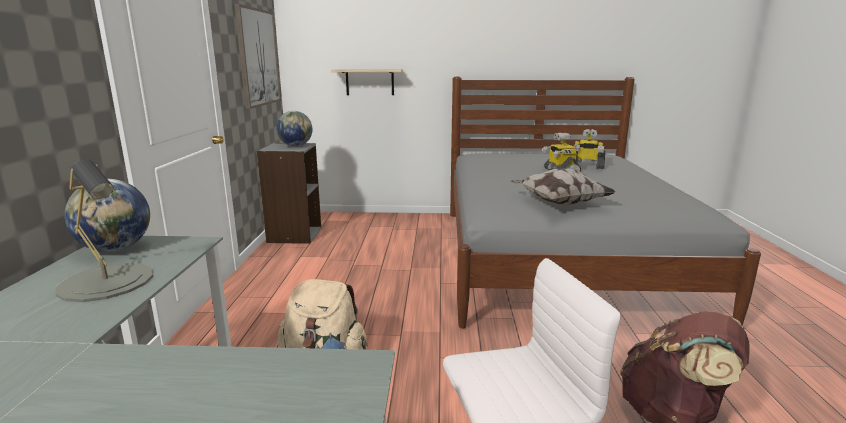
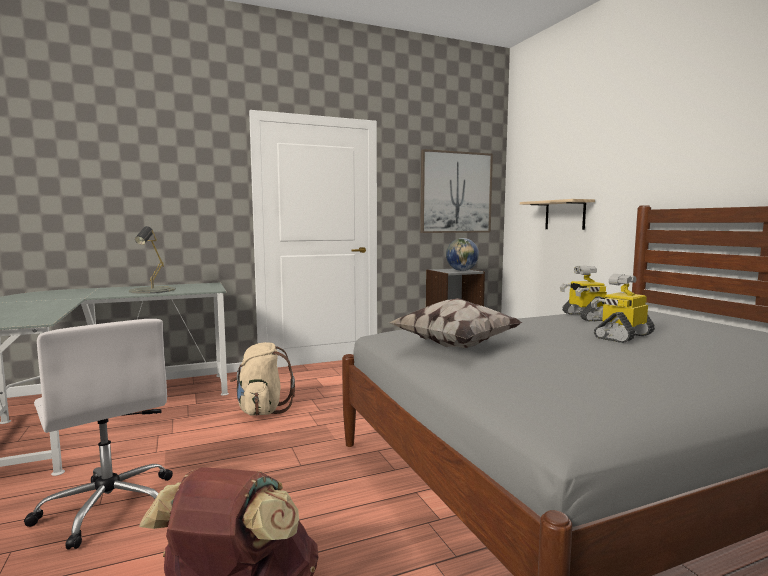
camera: 65 degrees right, 10 degrees down
(116, 249) = (198, 285): globe -> none
(586, 166) = (702, 344): toy robot -> toy robot (585, 316)

